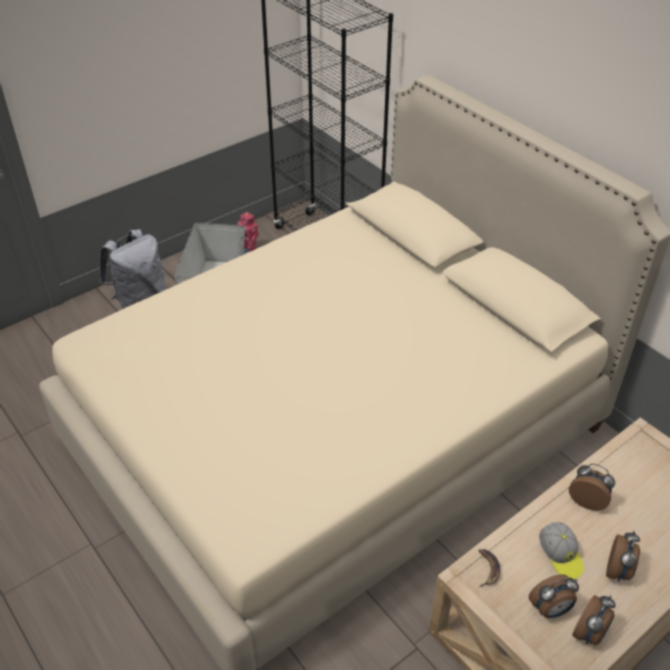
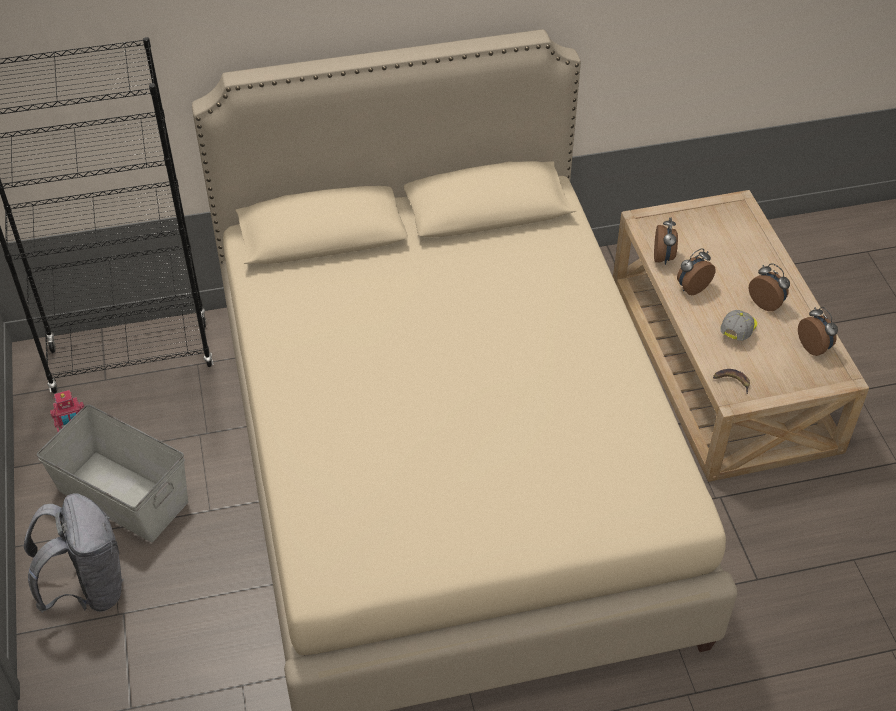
camera: 65 degrees left, 5 degrees up
(550, 609) = (785, 360): alarm clock -> alarm clock (663, 257)
(560, 556) = (738, 330): cap -> cap turned 60 degrees counterclockwise

